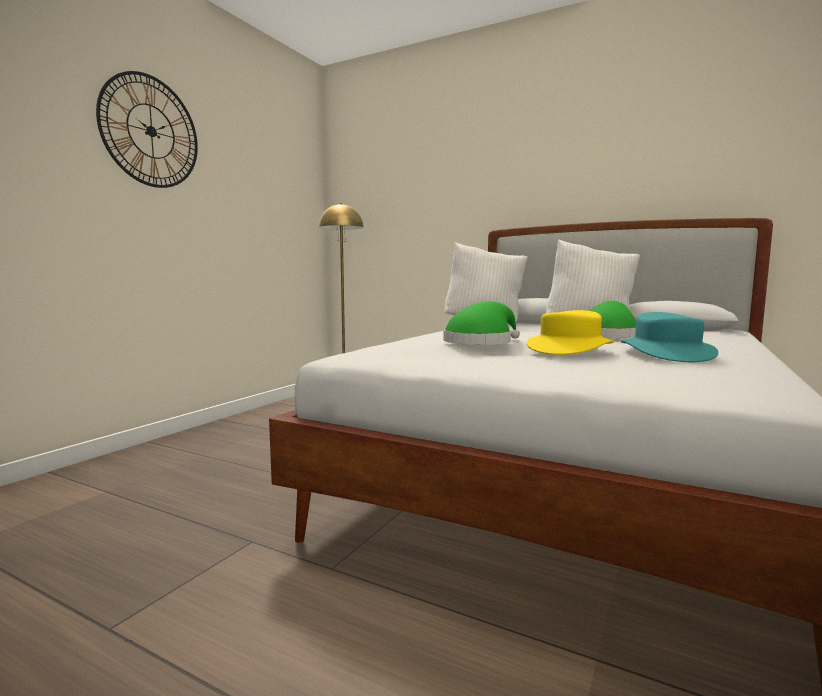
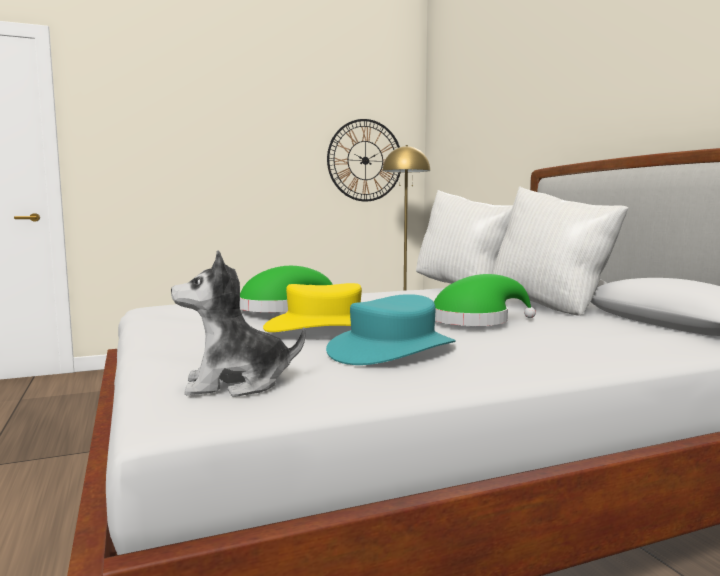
camera: 40 degrees right, 0 degrees up
(151, 131) = (217, 102): wall clock -> wall clock (365, 160)
(716, 381) = (236, 384): none -> plush toy

